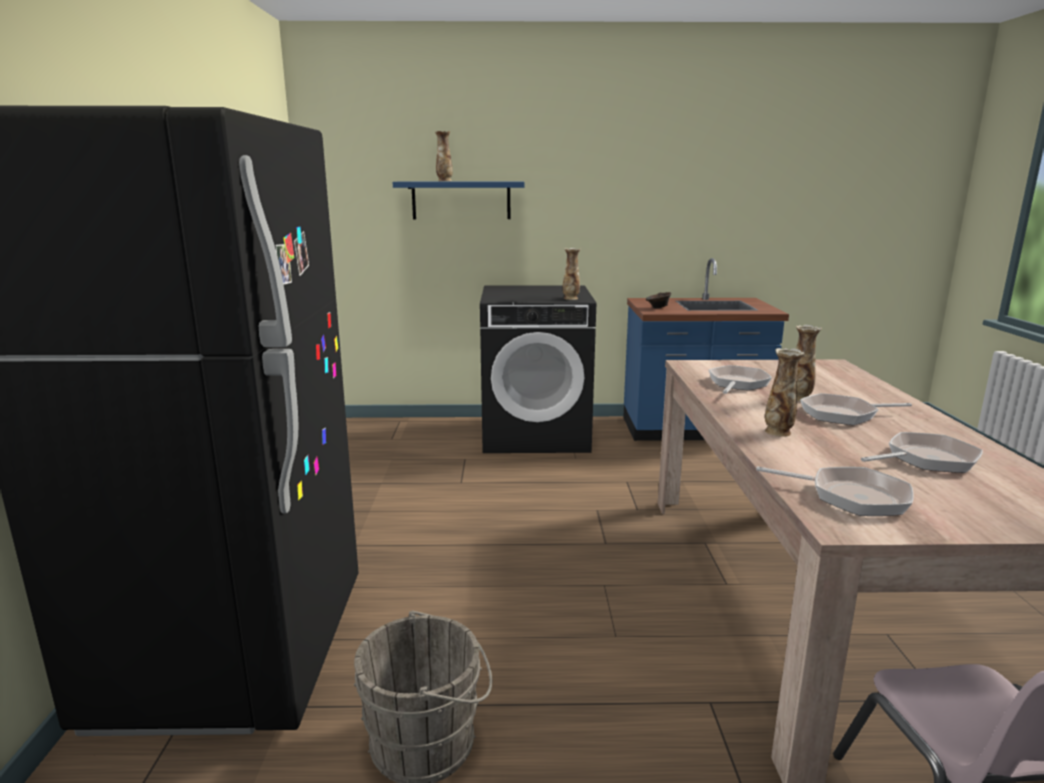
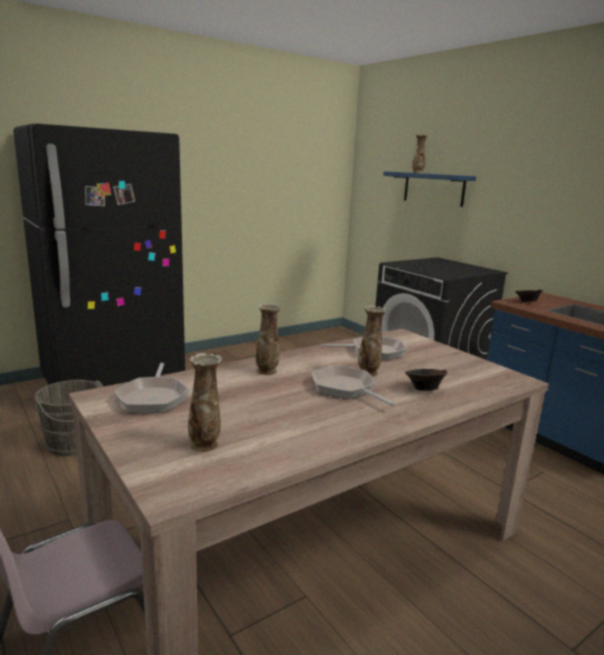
camera: 55 degrees right, 0 degrees up
(571, 298) = (445, 274): vase -> vase (205, 445)
(851, 392) = (423, 389): none -> brown bowl
(926, 459) = (262, 421): frying pan -> none

